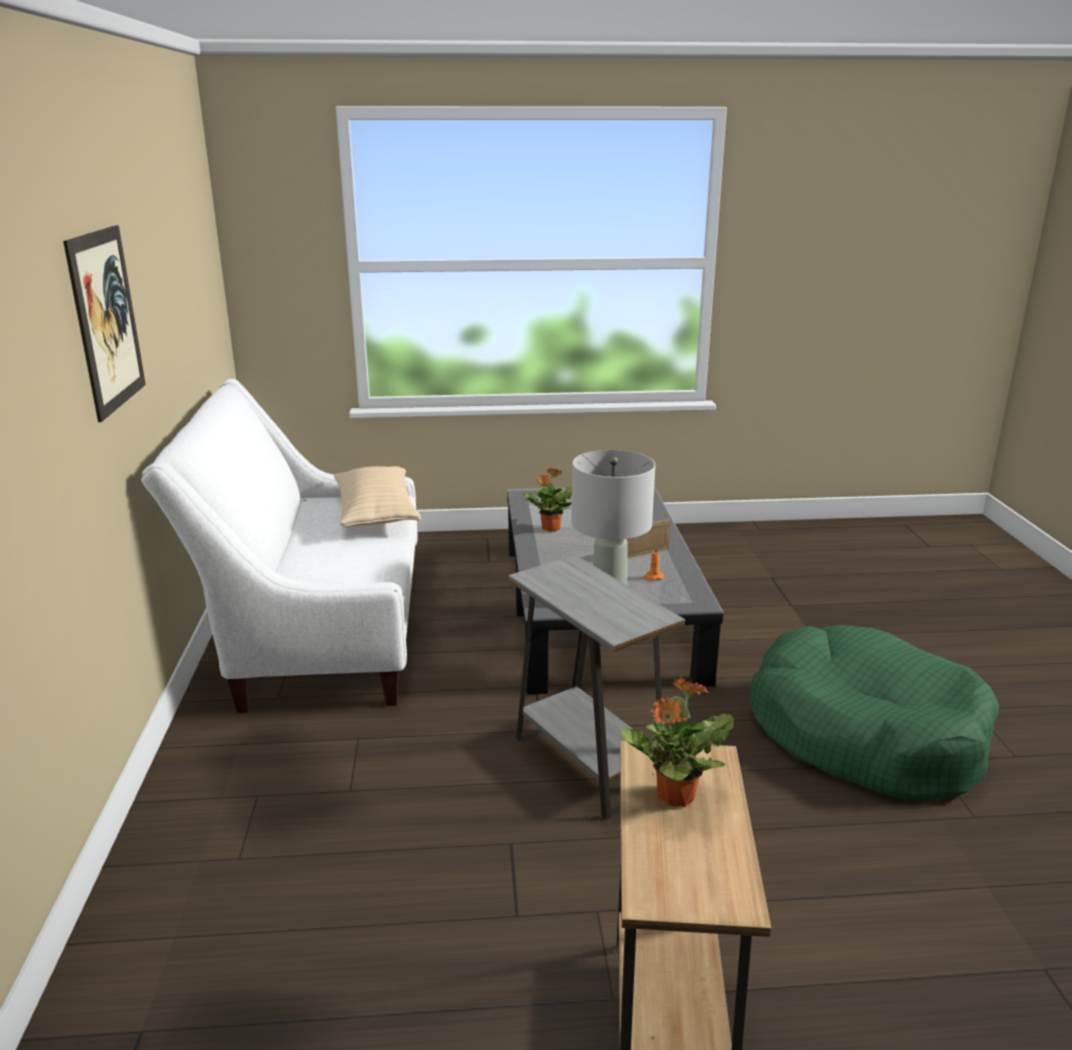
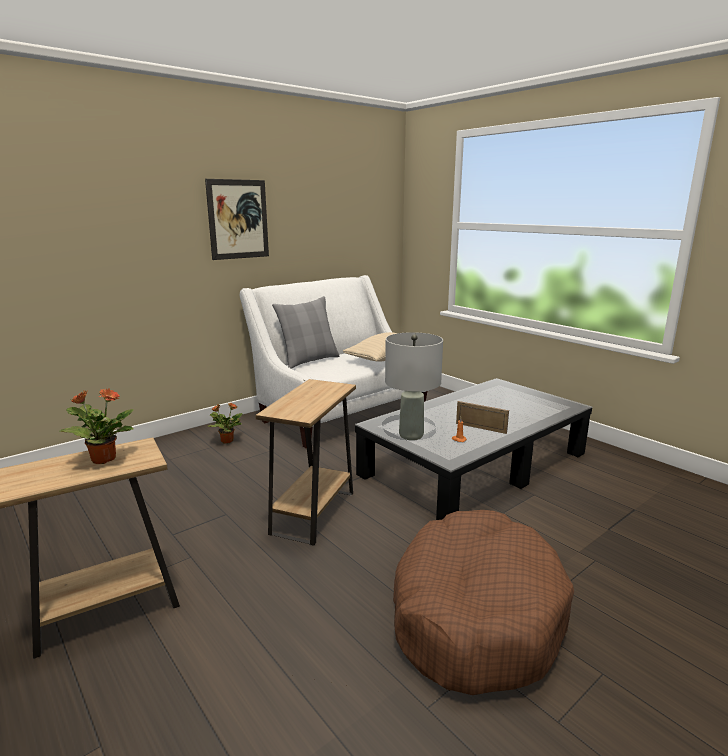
camera: 55 degrees right, 5 degrees down
(284, 563) = (309, 361): none -> grey pillow
(550, 528) = (468, 399): potted plant -> potted plant (226, 441)
(588, 763) = (313, 513): grey side table -> brown side table
(865, 734) = (475, 613): green dog bed -> brown dog bed

